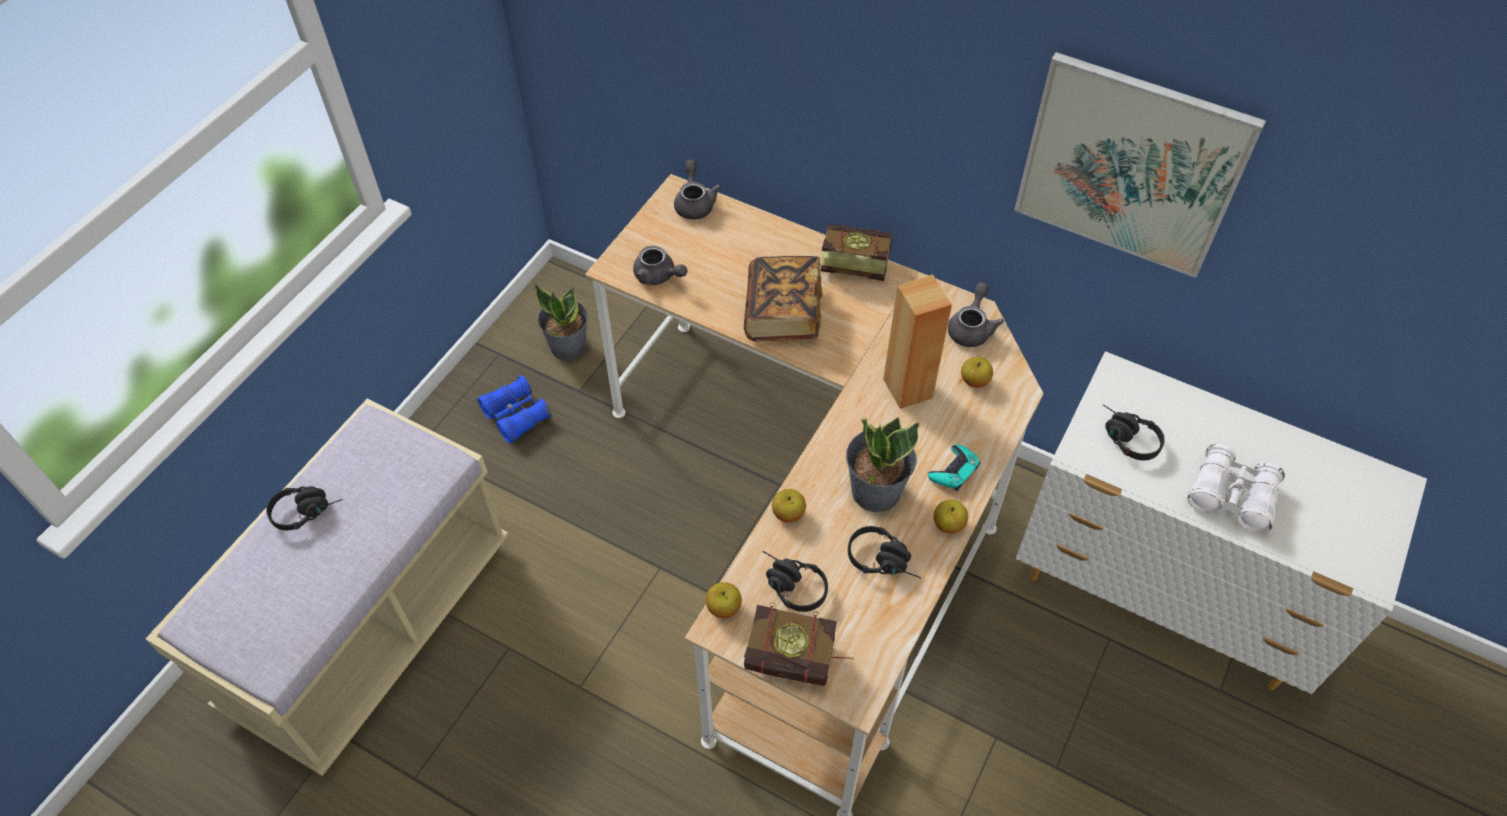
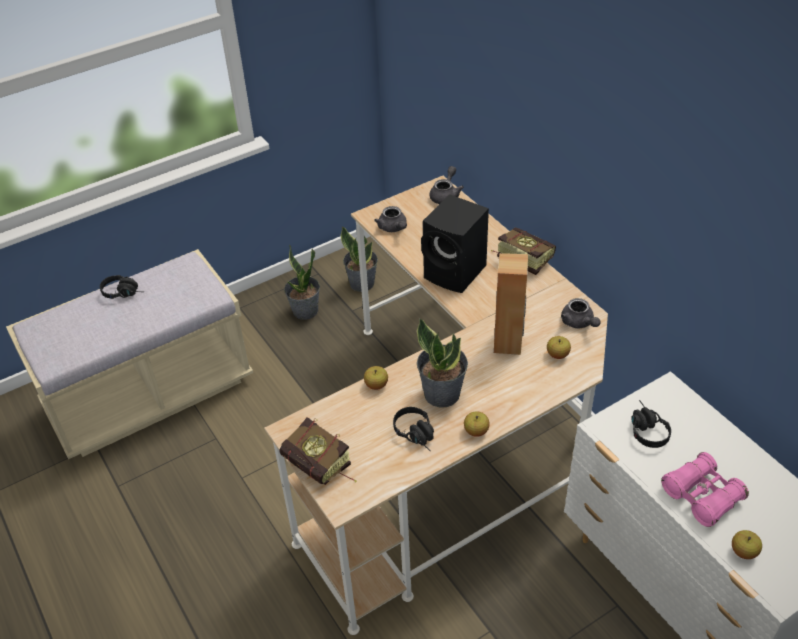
camera: 30 degrees right, 10 degrees down
(516, 416) = (305, 311): blue binoculars -> potted plant
(724, 607) = (298, 421): apple -> apple (743, 552)
(783, 313) = (456, 273): book -> black speaker
(789, 585) = (347, 425): black headphones -> none
(954, 471) = (503, 402): turquoise game controller -> none
(971, 328) = (579, 323): grey teapot -> grey teapot turned 105 degrees clockwise
(1130, 166) = (688, 215): picture -> none
(1231, 496) = (702, 496): white binoculars -> pink binoculars

